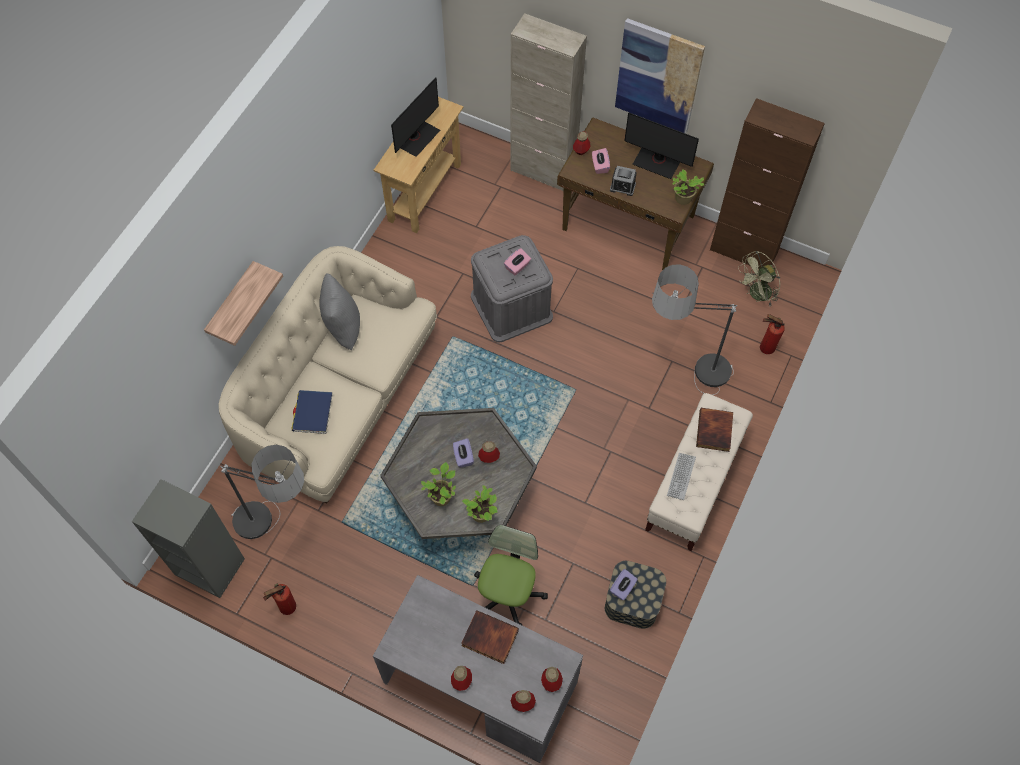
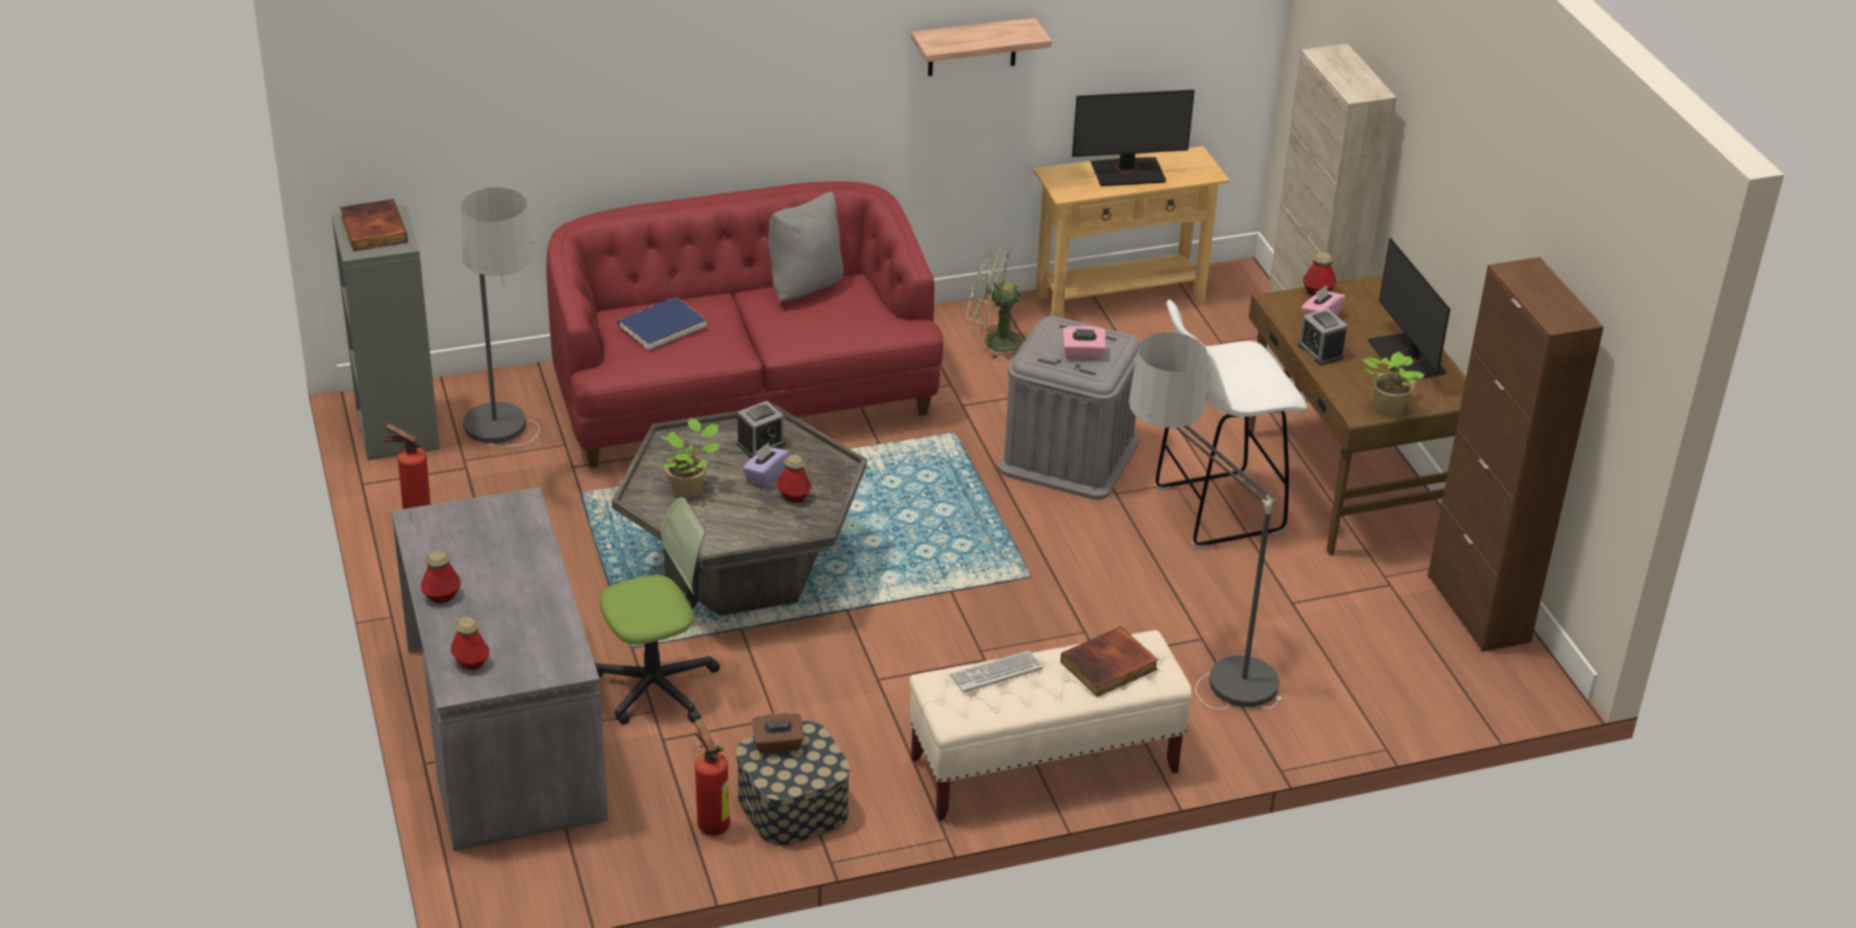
camera: 45 degrees right, 25 degrees down
(232, 303) = (668, 104): shelf -> shelf (972, 47)
(338, 397) = (742, 396): beige sofa -> red sofa
(437, 440) = (760, 444): none -> alarm clock
(482, 515) = (706, 535): potted plant -> none
(489, 638) = (525, 588): book -> book (372, 229)
(551, 681) = (529, 670): bottle -> none
(599, 286) = (1214, 510): none -> white stool
(622, 588) = (778, 745): purple tissue box -> brown tissue box
(658, 76) = (1458, 200): picture -> none
(756, 295) = (1429, 660): green fan -> green fan (993, 341)
(764, 348) = (1357, 715): fire extinguisher -> fire extinguisher (711, 823)

